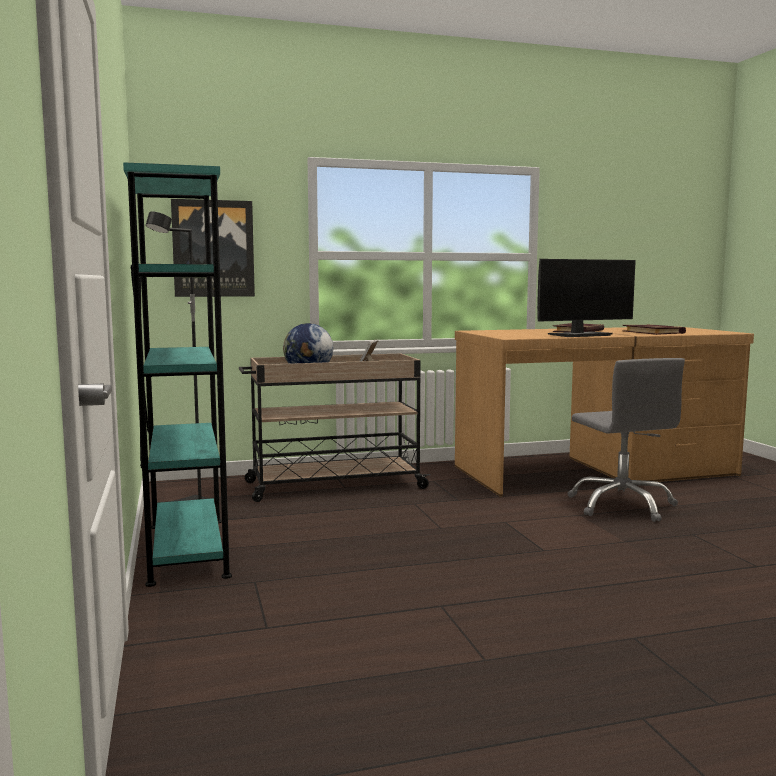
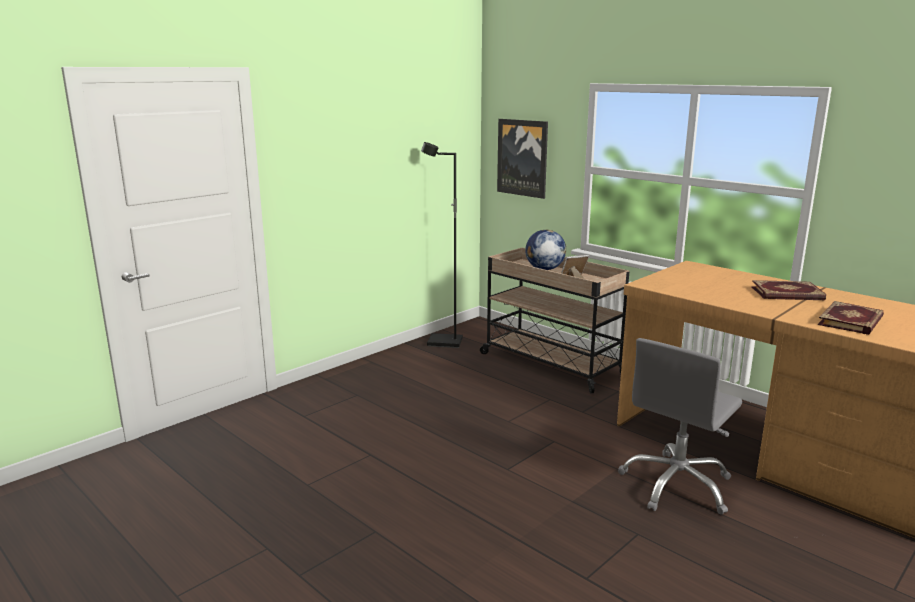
camera: 60 degrees right, 10 degrees up
(188, 549) = (384, 364): turquoise bookcase -> none
(580, 335) = (729, 300): monitor -> none

